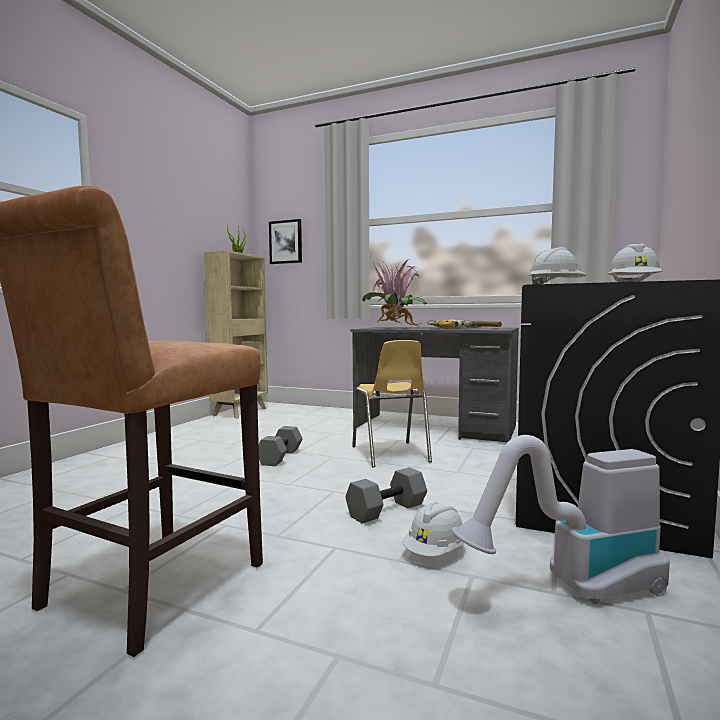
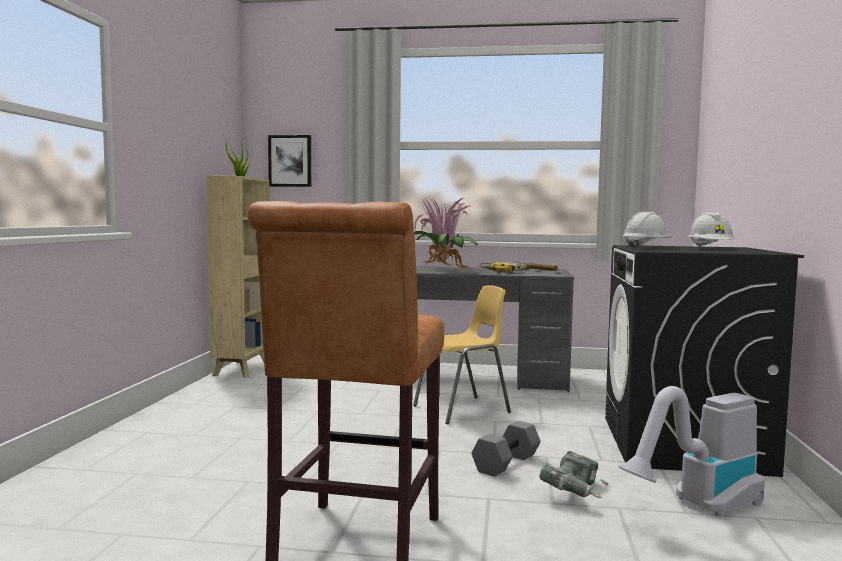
camera: 15 degrees left, 0 degrees up
(279, 457) = (348, 419): grey dumbbell -> none
(390, 454) = (463, 410): yellow chair -> yellow chair turned 90 degrees counterclockwise
(435, 552) = (576, 493): white hard hat -> power drill

